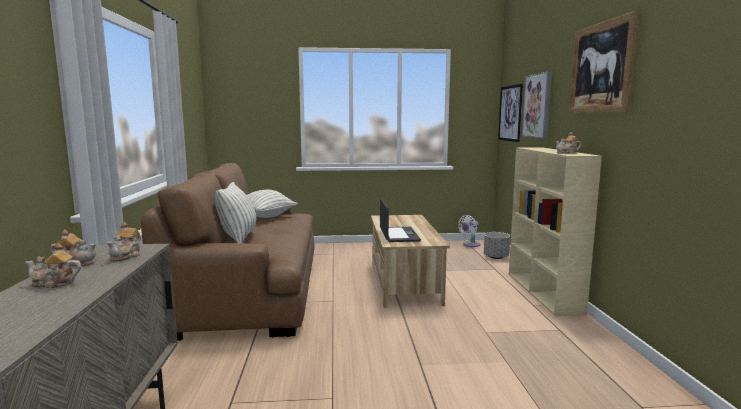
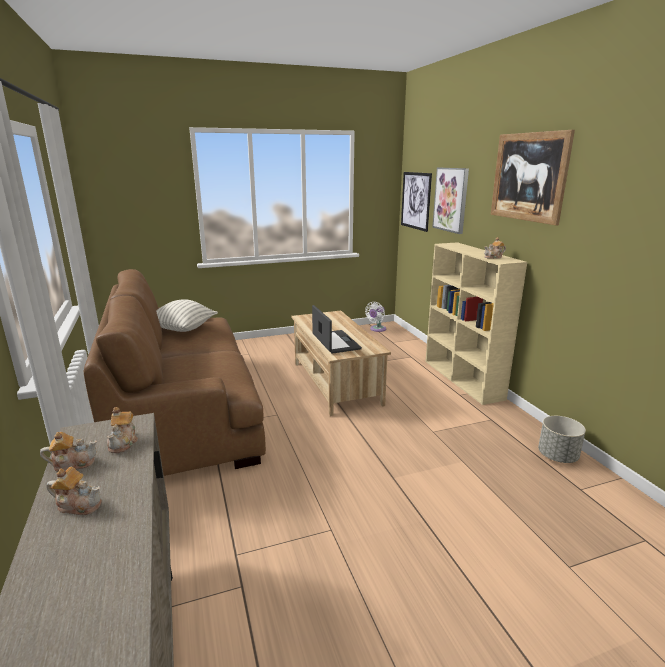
camera: 15 degrees left, 10 degrees up
(54, 283) = (79, 505): teapot -> teapot turned 150 degrees counterclockwise
(238, 238) = (175, 365): pillow -> none
(496, 257) = (406, 342): grey planter -> grey planter (557, 456)

